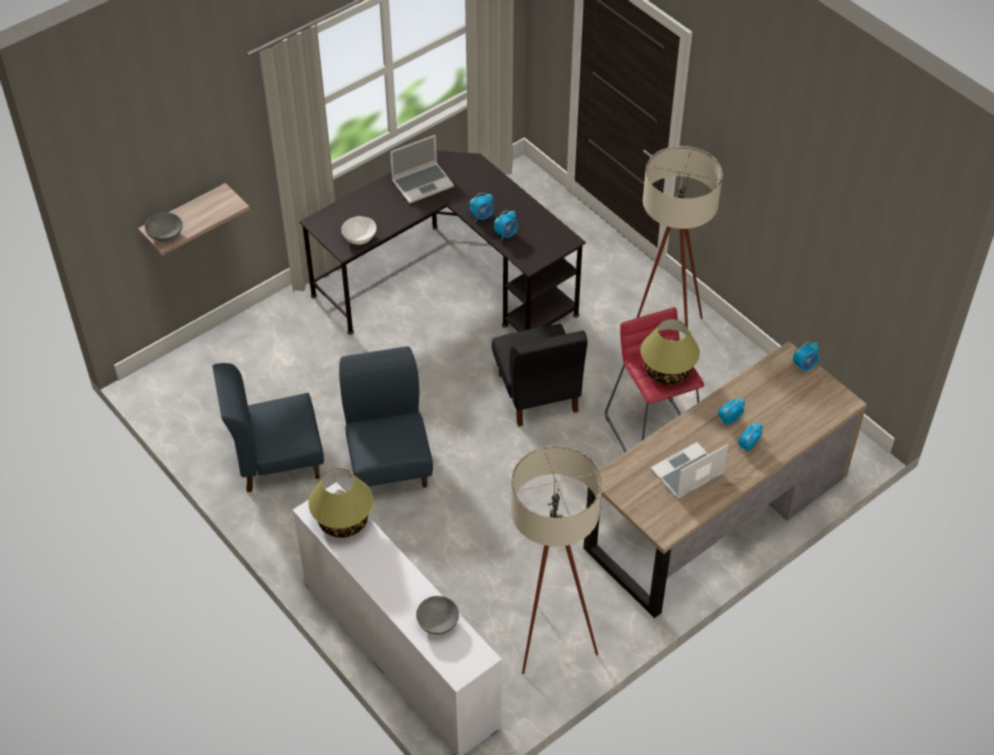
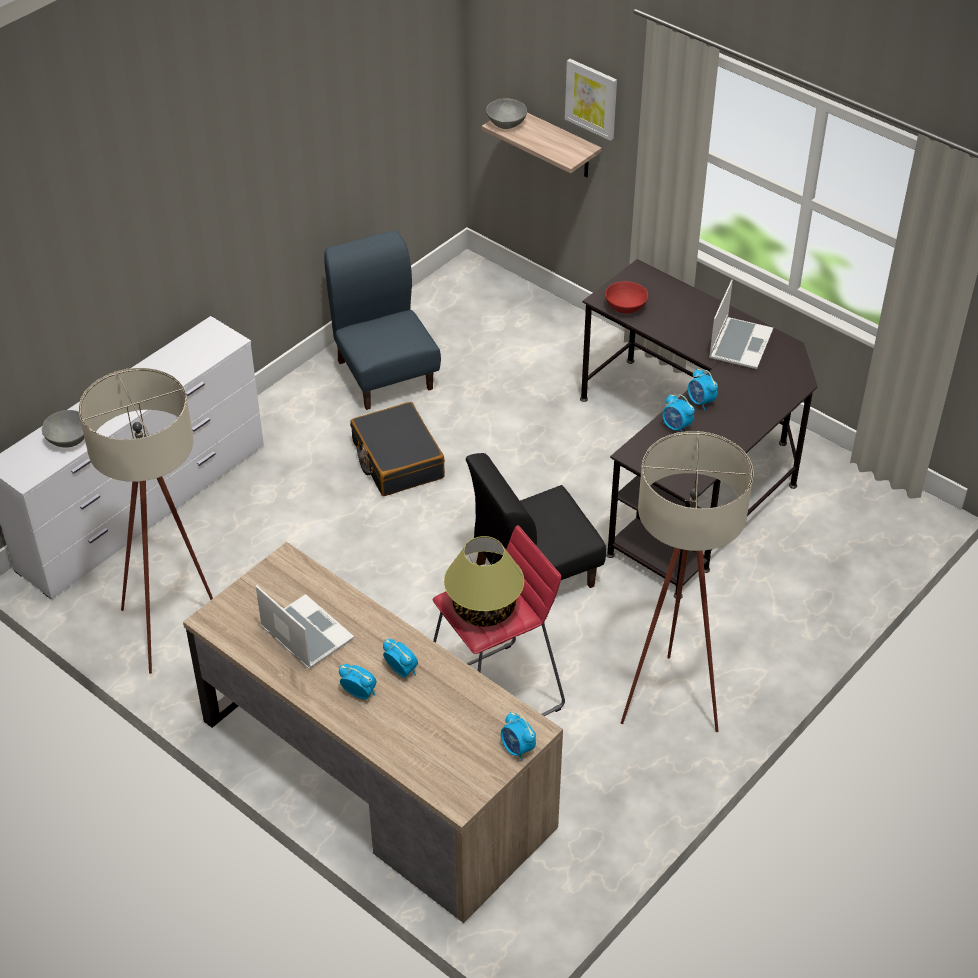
camera: 80 degrees right, 5 degrees down
(208, 156) = (591, 98): none -> picture
(343, 522) = (197, 353): table lamp -> none
(359, 238) = (625, 307): white bowl -> red bowl
(389, 463) = (397, 460): blue chair -> black suitcase
(423, 183) = (739, 344): laptop -> laptop turned 120 degrees counterclockwise

